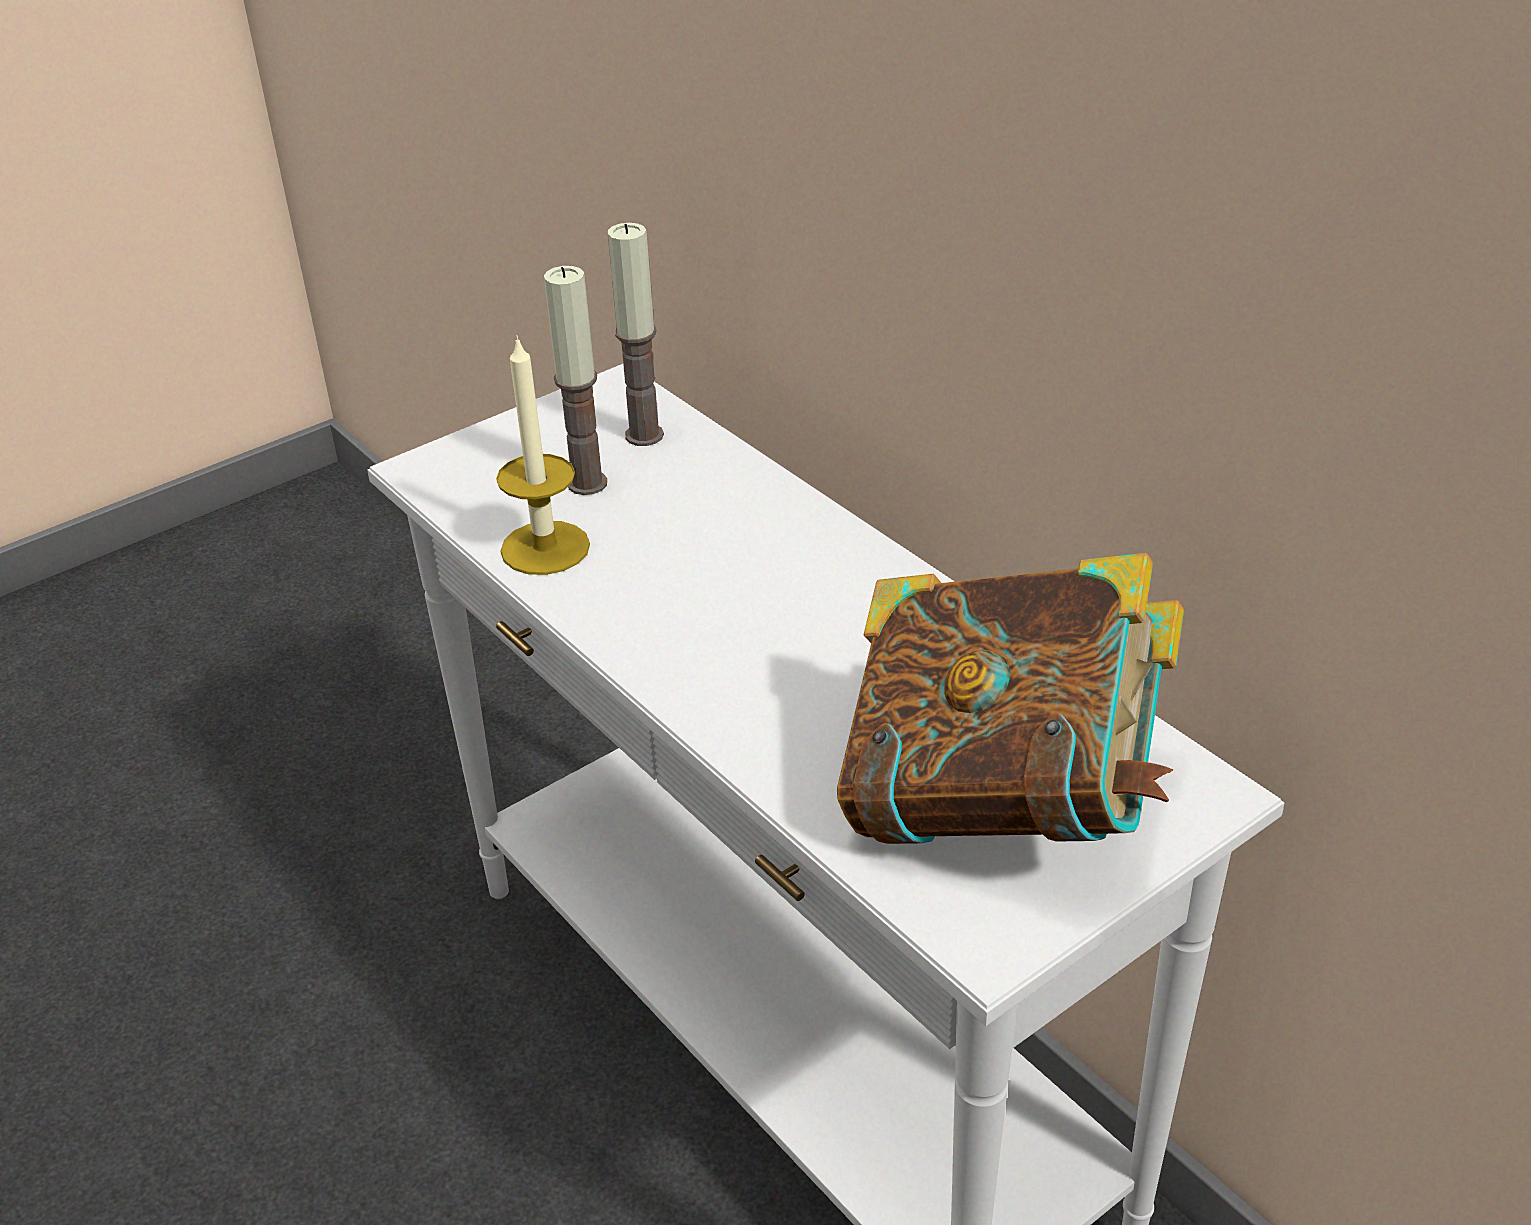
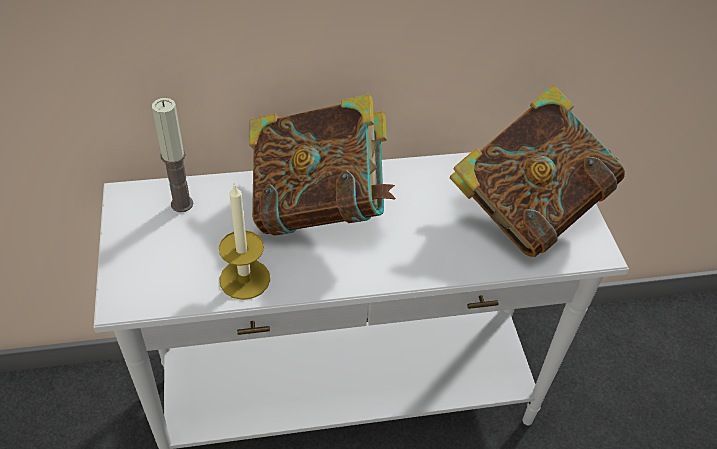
camera: 65 degrees left, 10 degrees up
(587, 483) = (203, 241): candle -> none
(764, 556) = (319, 206): none -> book

